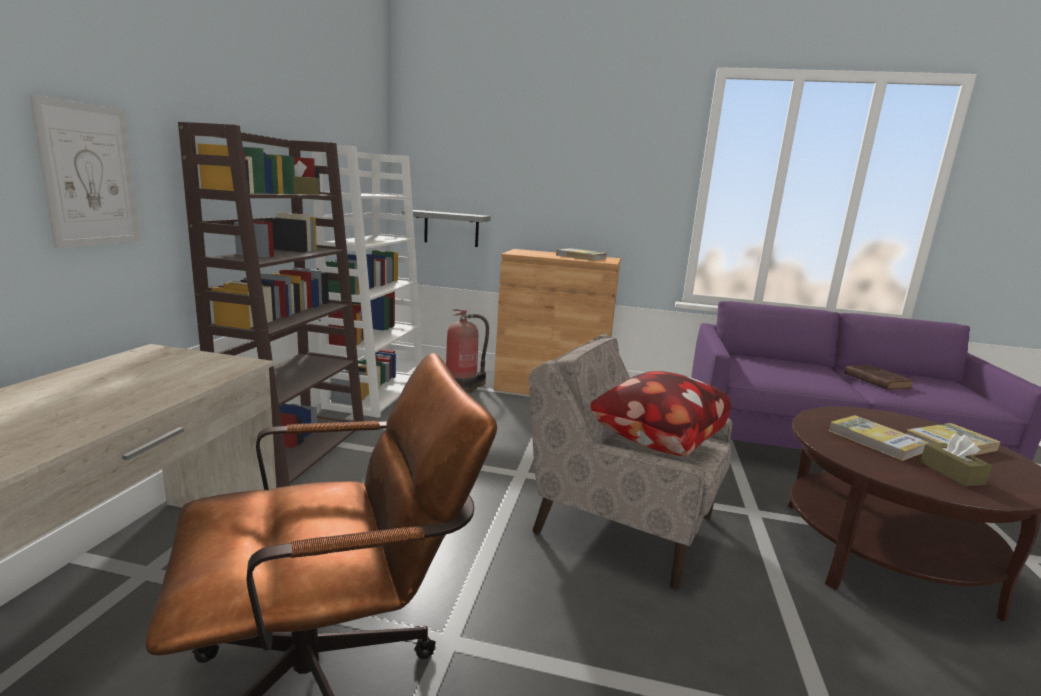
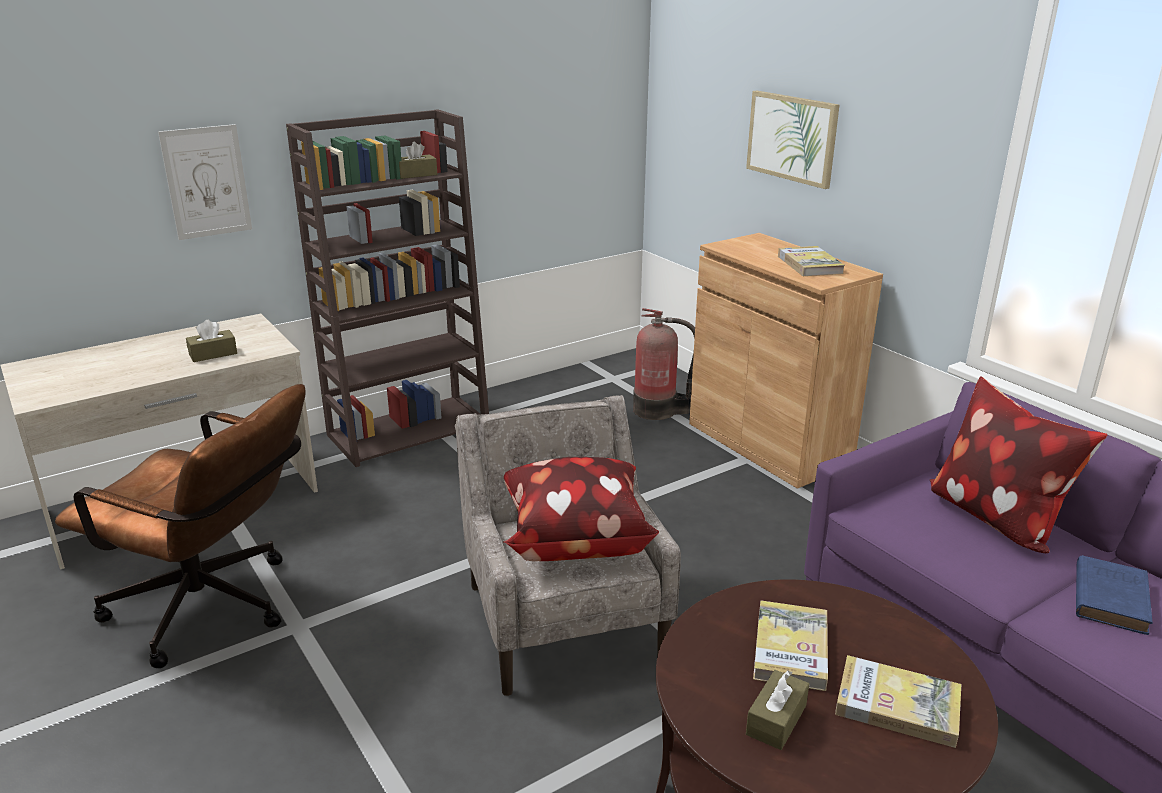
camera: 45 degrees right, 10 degrees up
(168, 380) = (213, 354): none -> brown tissue box
(376, 392) = (557, 389): white bookcase -> none
(451, 228) = (699, 191): grey shelf -> none
(538, 181) = (792, 138): none -> picture
(784, 365) = (995, 517): none -> pillow
(875, 380) = (1110, 597): brown book -> blue book

